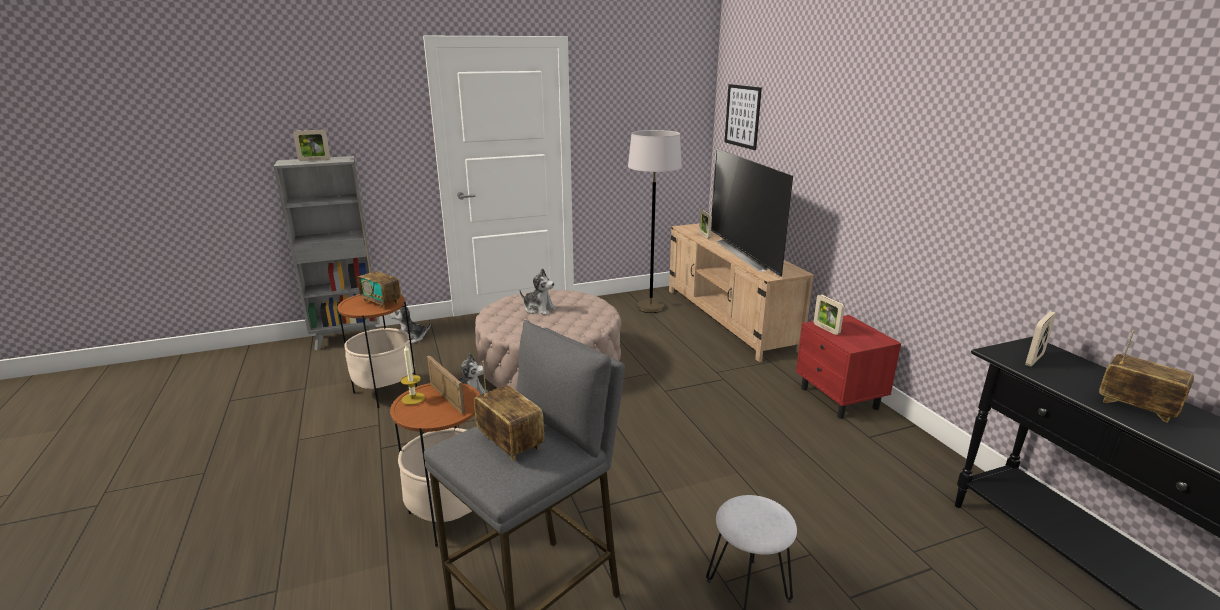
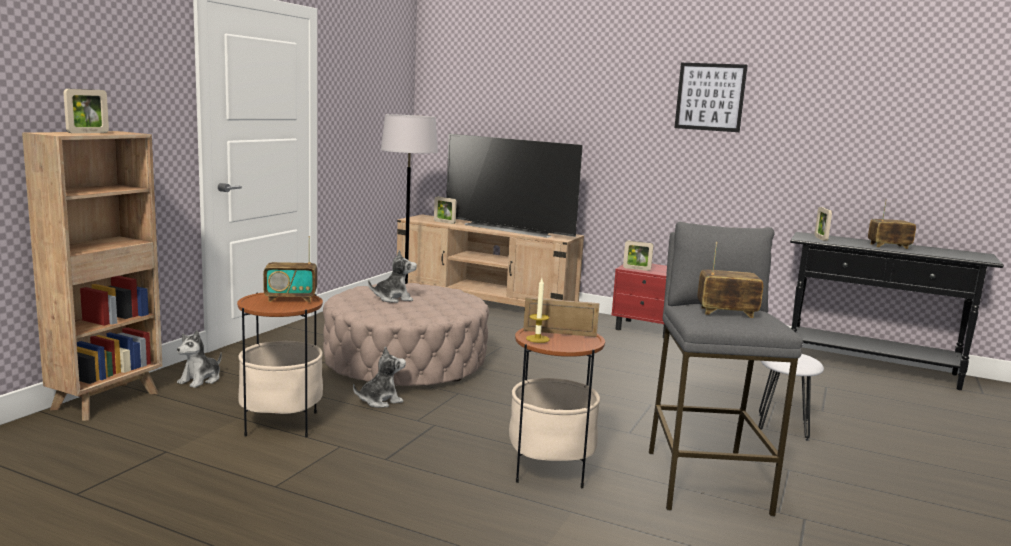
camera: 45 degrees left, 10 degrees down
(348, 338) = (108, 400): grey bookcase -> brown bookcase
(742, 116) = (463, 103): picture -> picture (710, 97)

